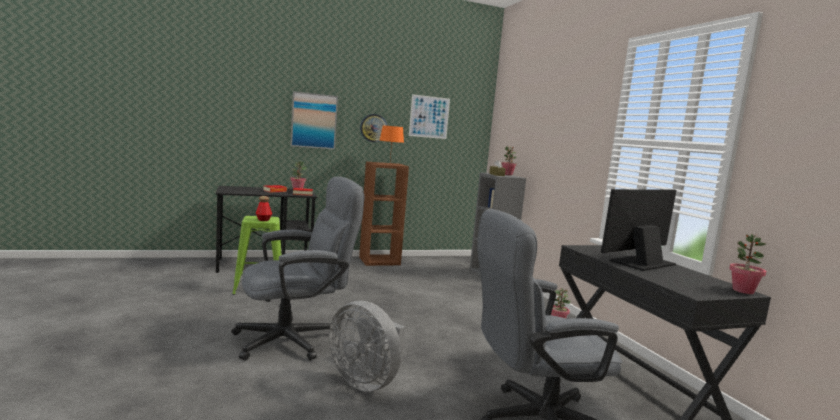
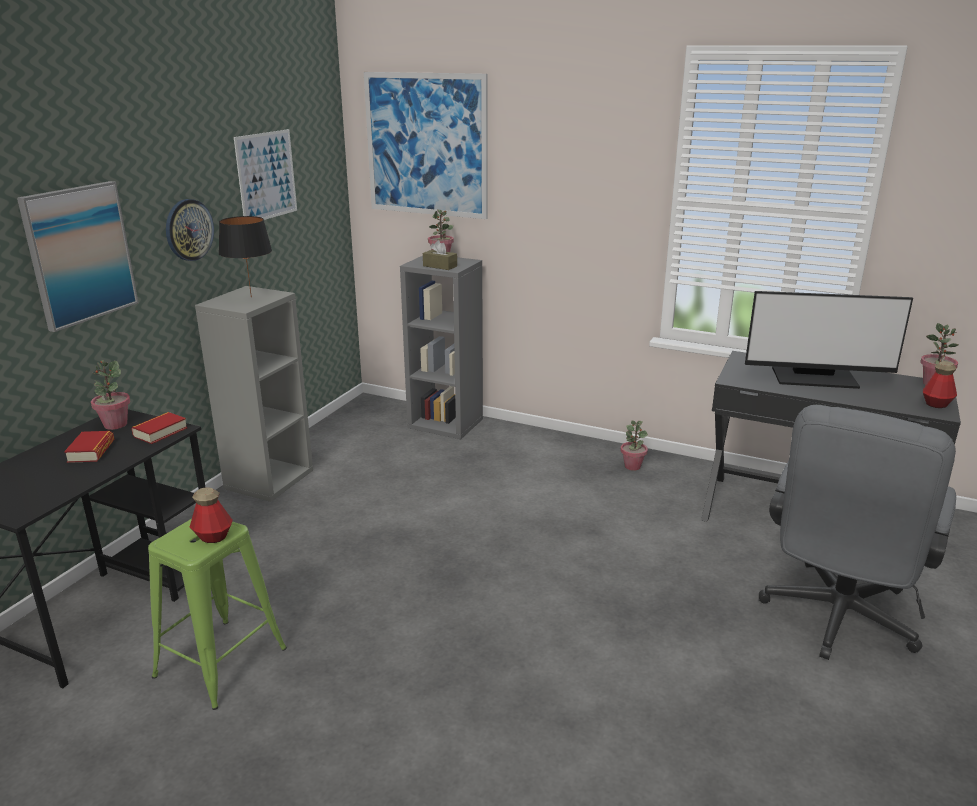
camera: 45 degrees left, 15 degrees up
(295, 339) = (482, 709): grey office chair -> none
(366, 381) = (665, 698): grey fan -> none
(380, 261) = (269, 479): brown bookcase -> grey bookcase
(390, 164) = (251, 297): orange table lamp -> black table lamp
(517, 113) = (426, 145): none -> picture
(641, 262) = (815, 378): monitor -> monitor turned 90 degrees counterclockwise
(707, 292) = (936, 404): none -> bottle

